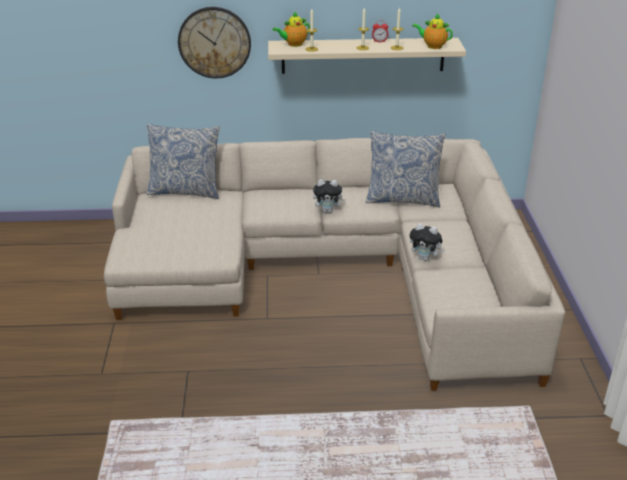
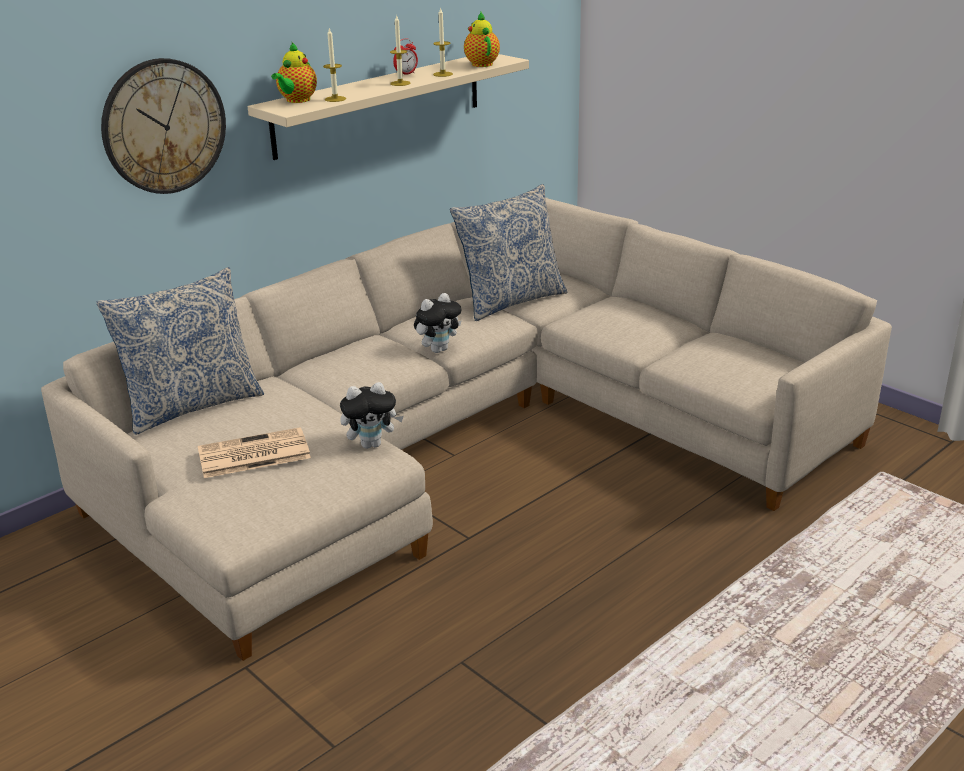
camera: 40 degrees left, 5 degrees down
(171, 226) = (252, 455): none -> newspaper
(425, 258) = (638, 350): plush toy -> plush toy (372, 444)
(432, 46) = (481, 64): teapot -> teapot turned 90 degrees clockwise

